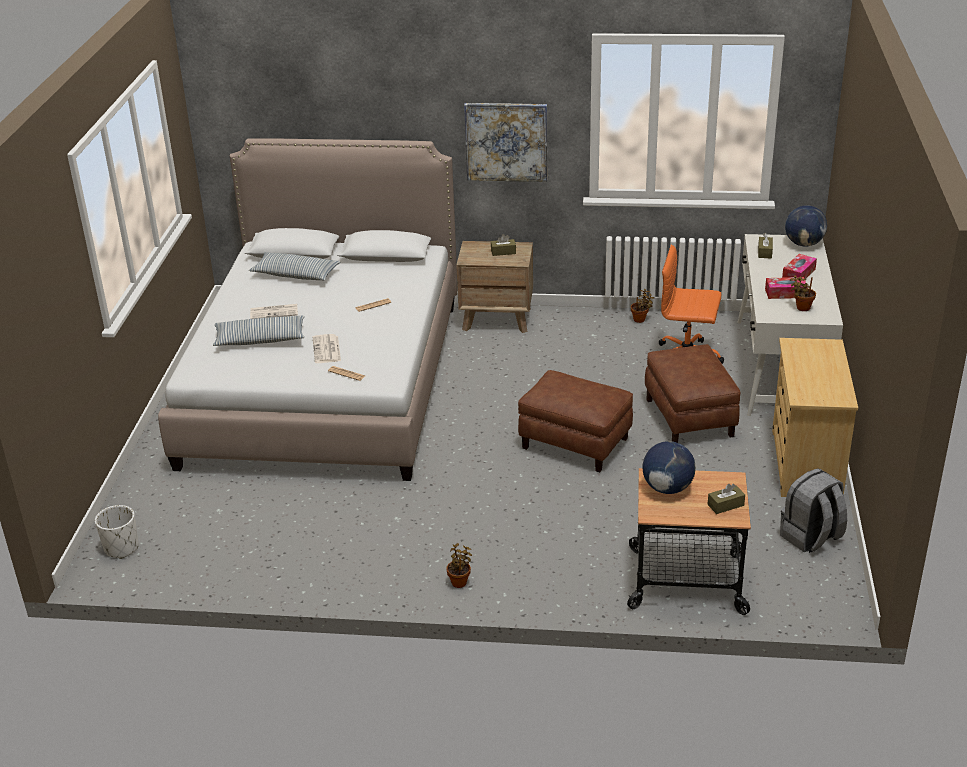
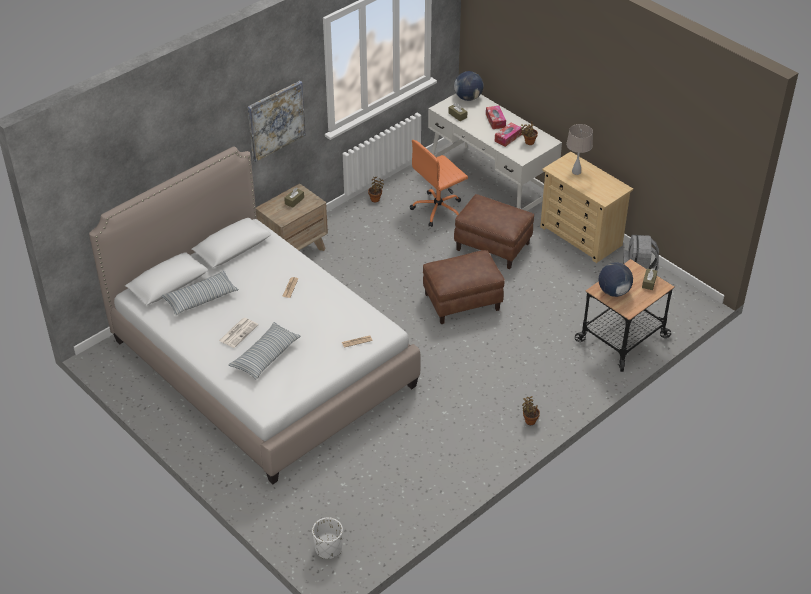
camera: 50 degrees left, 10 degrees up
(327, 350) = (317, 335): newspaper -> none
(815, 359) = (576, 171): none -> beige table lamp

